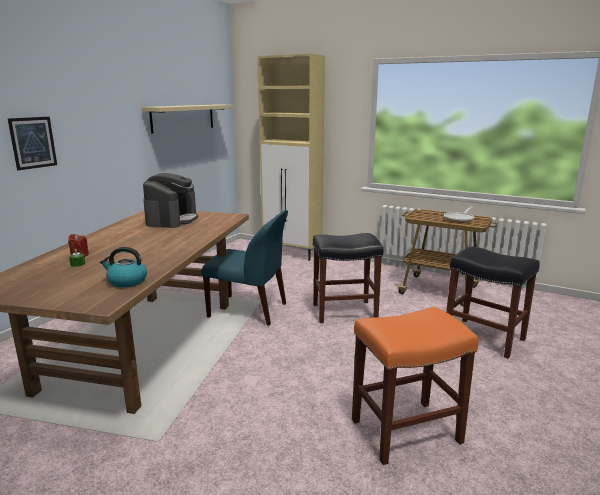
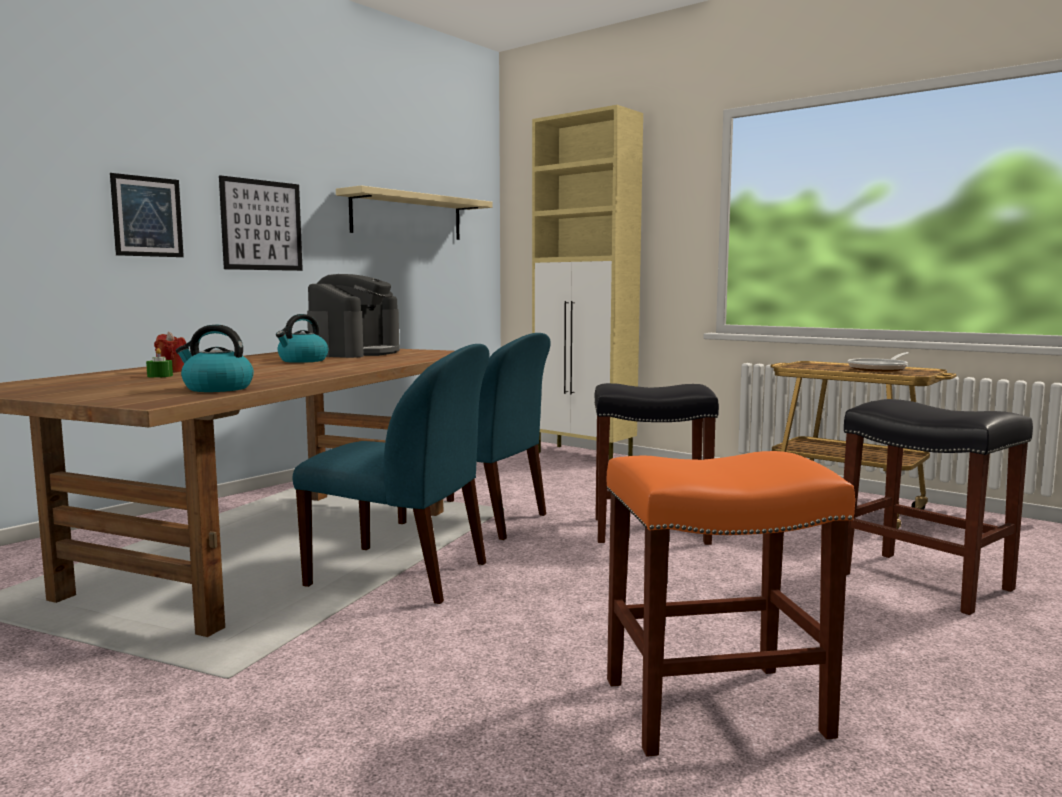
camera: 10 degrees right, 10 degrees down
(100, 137) = (262, 225): none -> picture
(148, 234) = (302, 360): none -> kettle
(223, 357) = (402, 575): none -> blue chair

